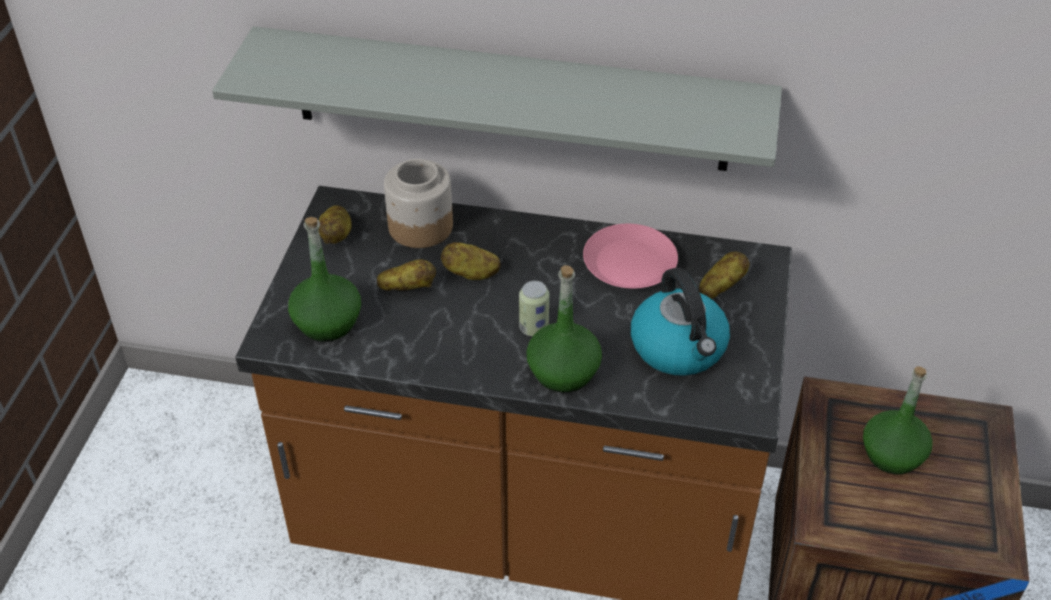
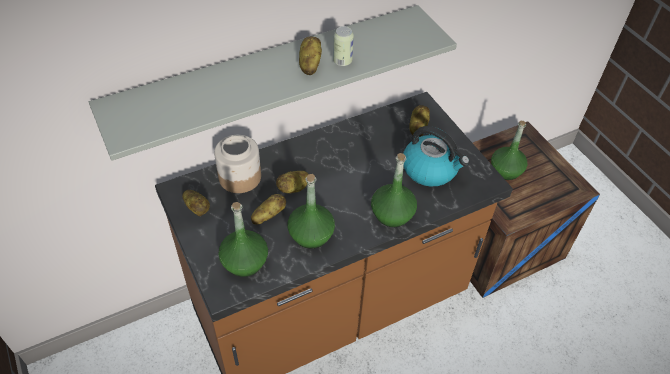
camera: 40 degrees left, 5 degrees up
(434, 337) = (311, 235): none -> green bottle
(533, 328) = (355, 199): can -> can (342, 61)
(538, 95) = (309, 64): none -> potato
(630, 264) = (366, 139): pink plate -> none

